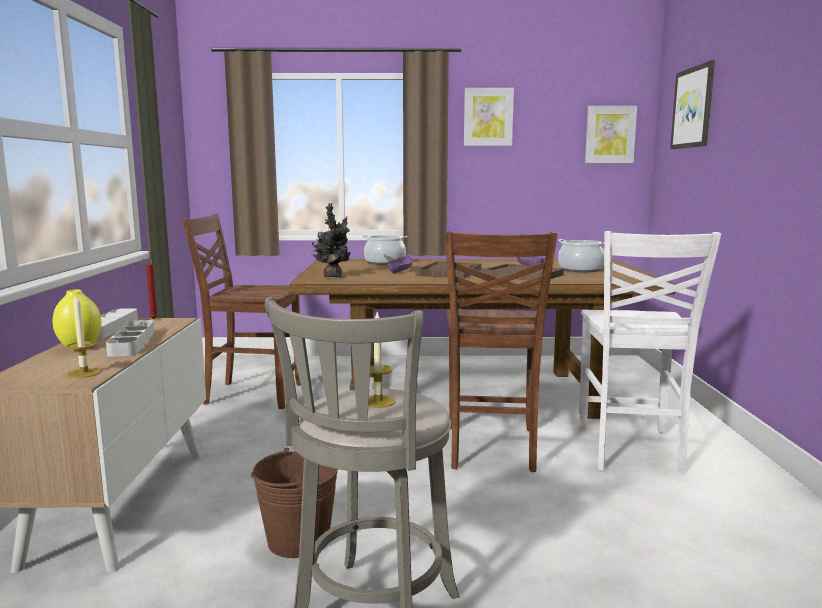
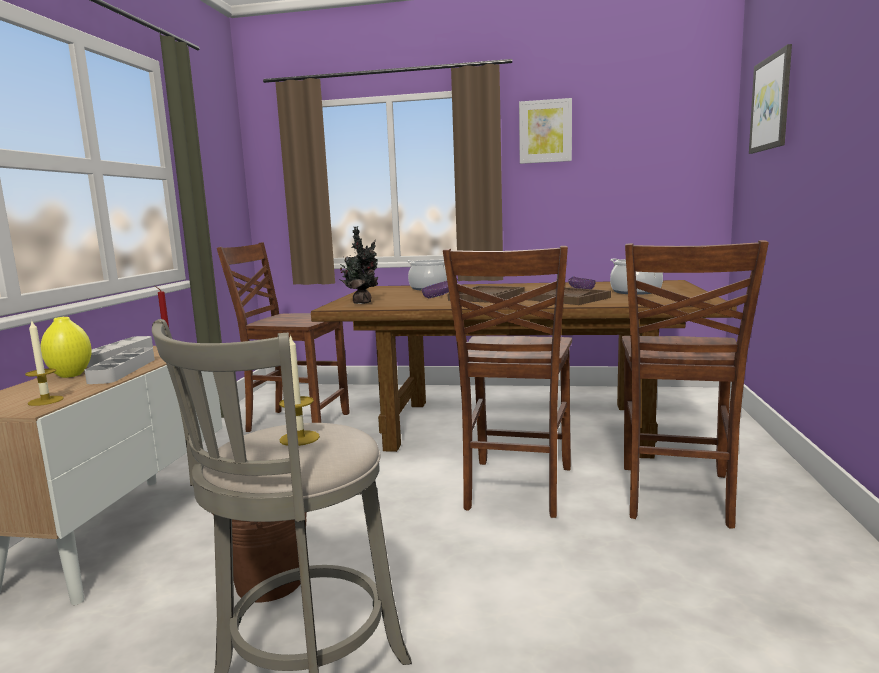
camera: 10 degrees right, 0 degrees up
(610, 134) = (683, 142): picture -> none
(629, 450) = (675, 496): white chair -> brown chair

